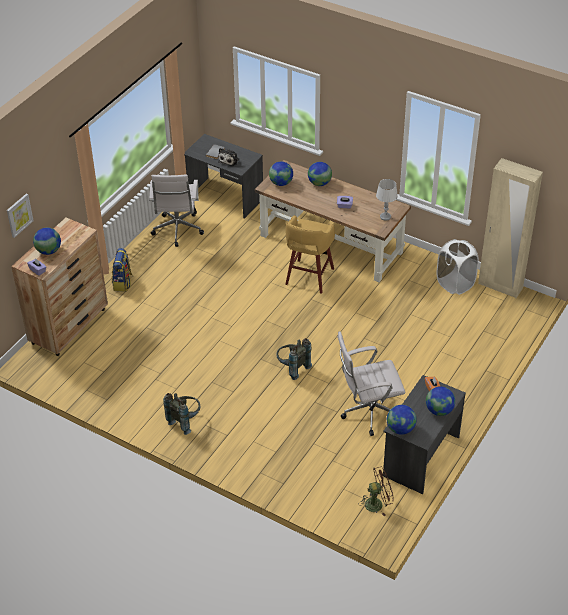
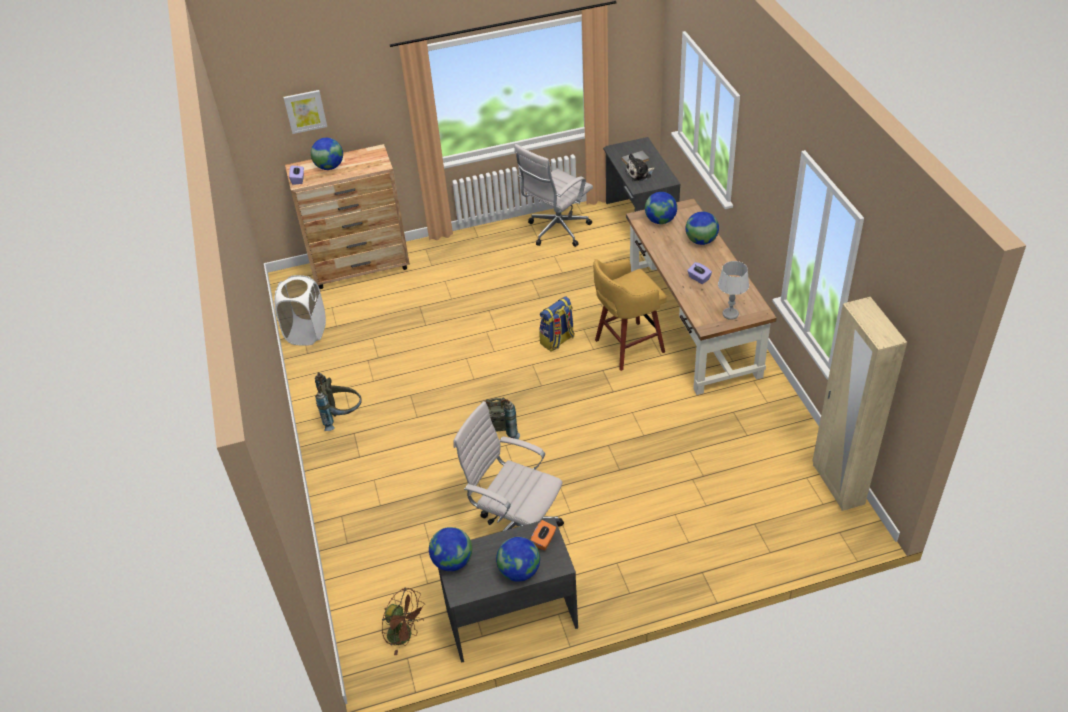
camera: 45 degrees right, 0 degrees up
(123, 283) = (450, 254): backpack -> backpack (557, 341)
(455, 284) = (783, 448): white laundry basket -> white laundry basket (306, 332)

